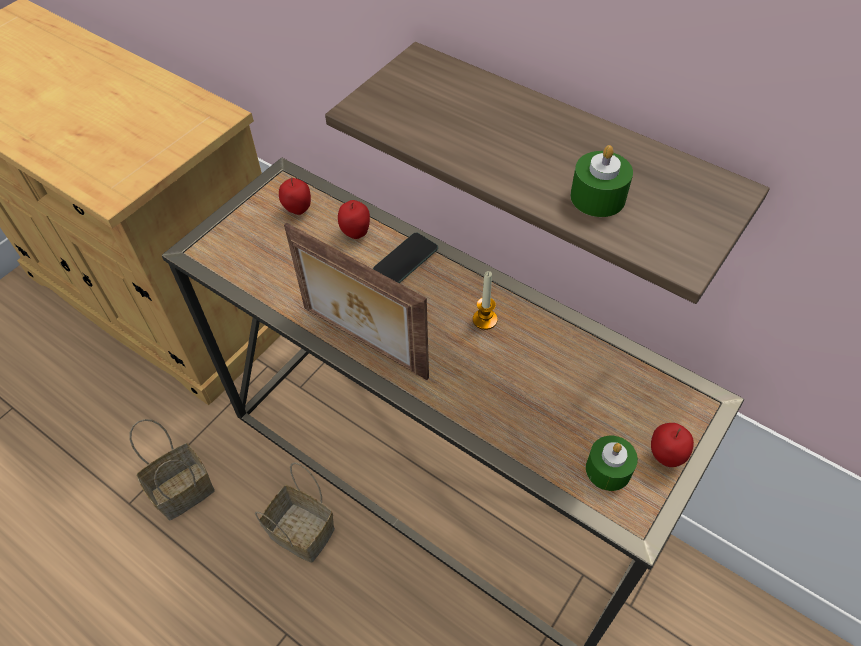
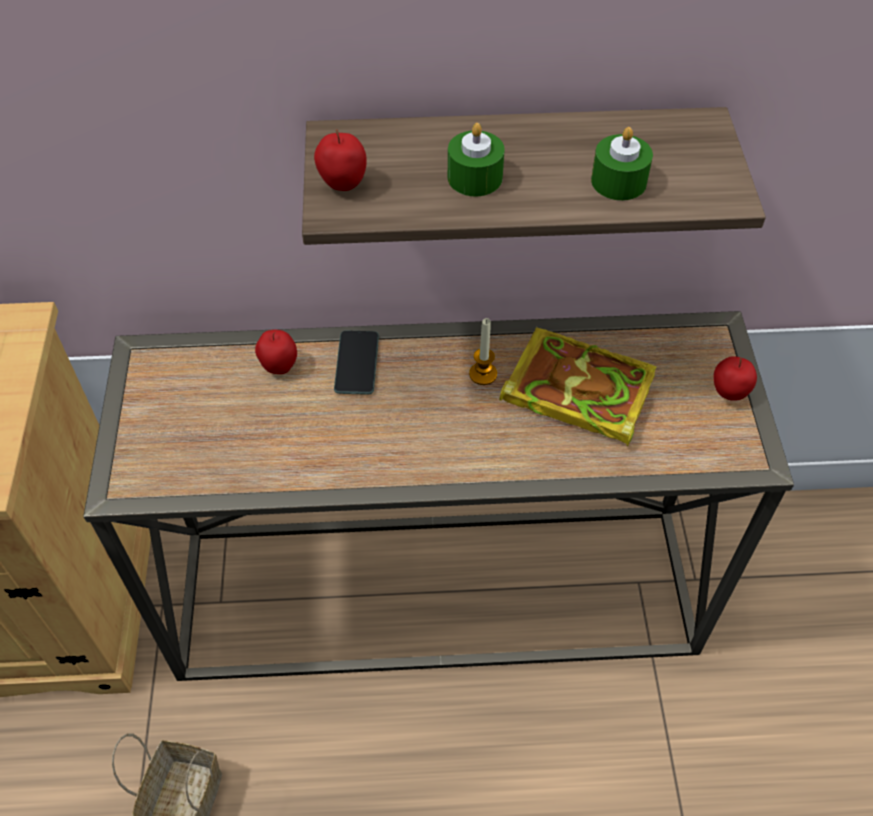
camera: 40 degrees left, 0 degrees up
(298, 210) = (193, 380): apple -> apple (343, 185)
(299, 532) = (352, 743): basket -> none
(362, 344) = (394, 466): picture frame -> none
(540, 373) = (574, 390): none -> book
(608, 469) = (697, 433): green candle -> green candle (475, 177)

